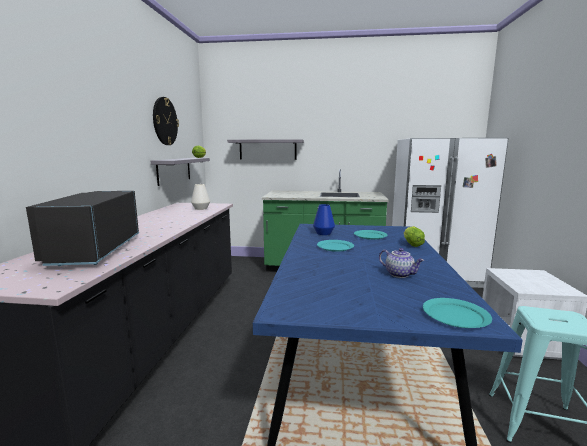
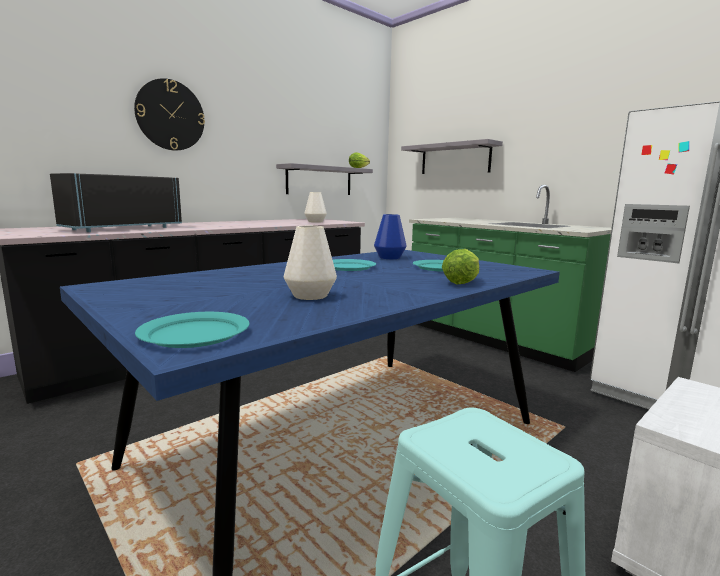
camera: 40 degrees right, 0 degrees up
(165, 121) = (309, 122): wall clock -> wall clock (170, 115)
(400, 274) = (310, 296): teapot -> white vase

